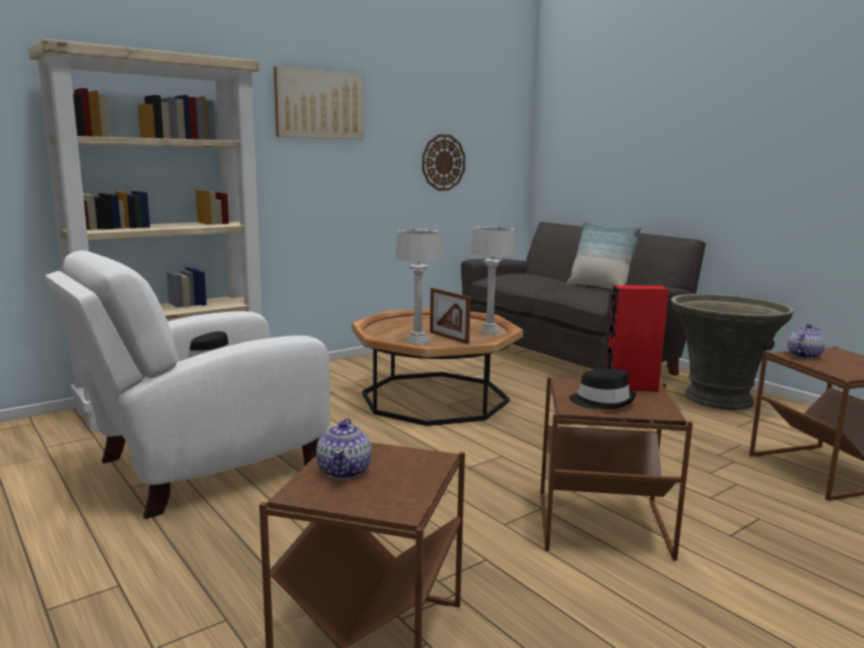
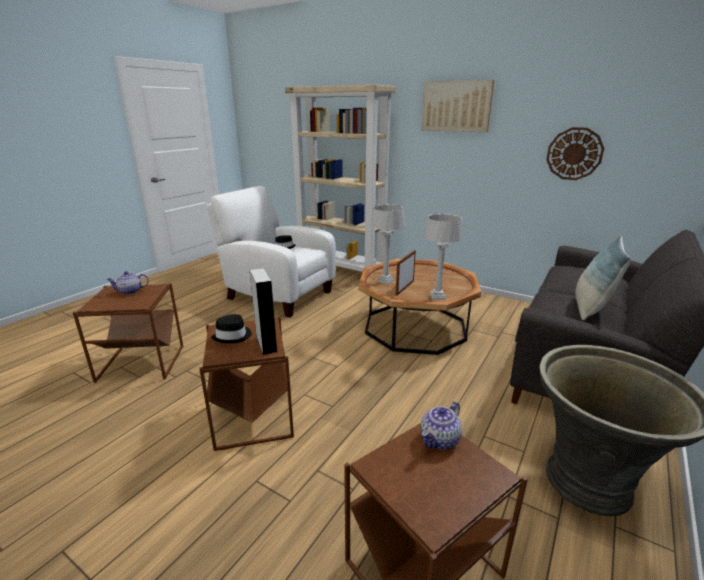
camera: 70 degrees right, 10 degrees up
(631, 388) = (266, 344): red speaker -> grey speaker
(803, 355) = (440, 440): teapot -> teapot turned 105 degrees clockwise

